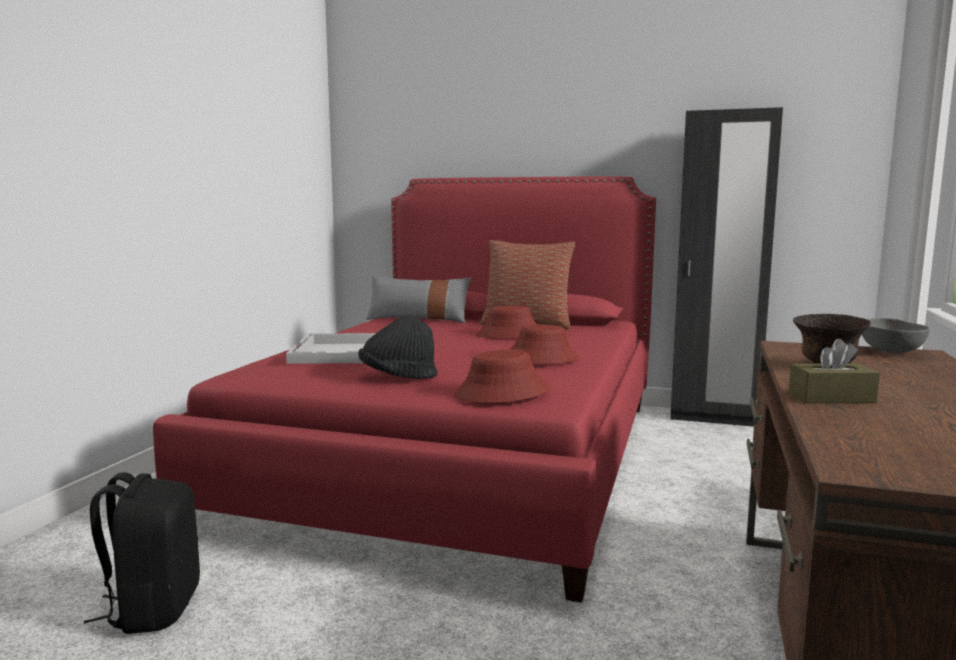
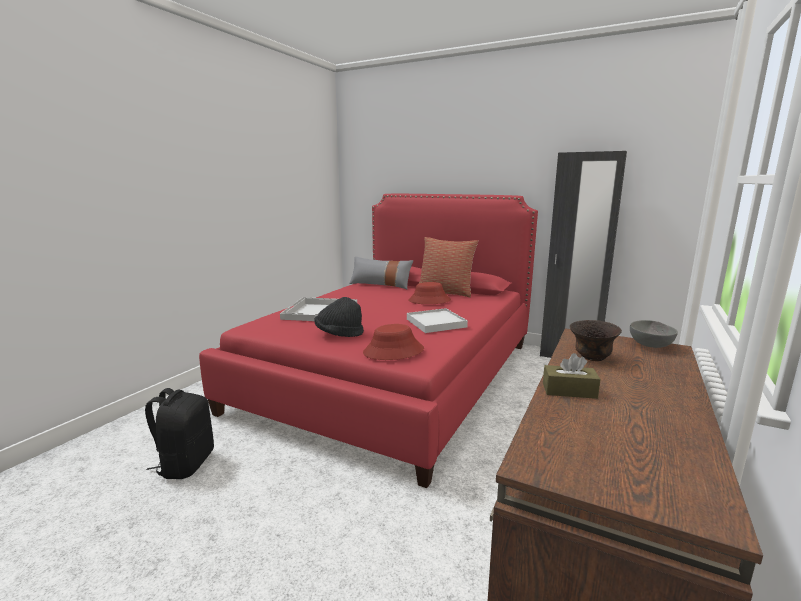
camera: 10 degrees right, 5 degrees up
(541, 359) = (436, 323): red hat -> white tray

